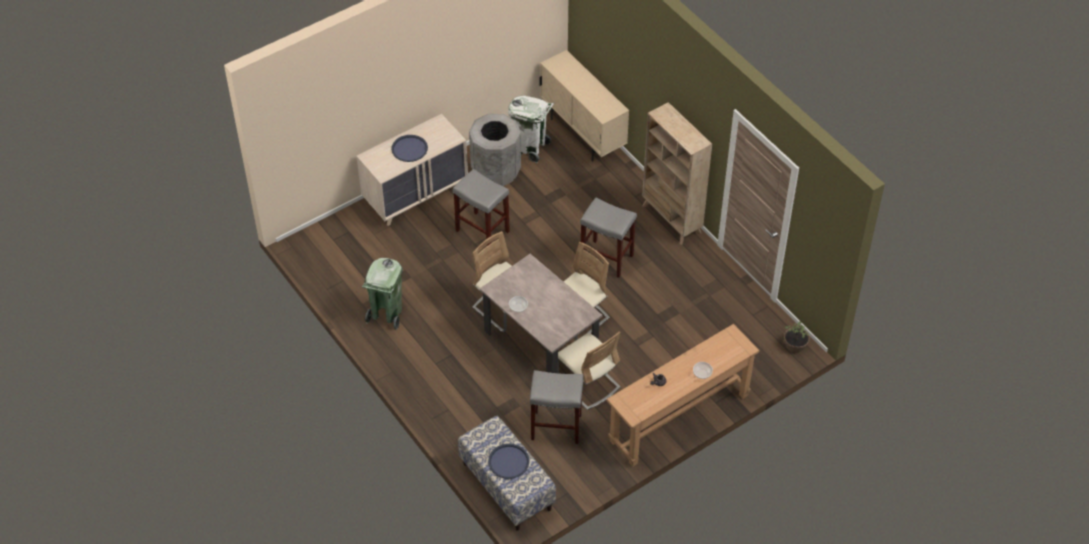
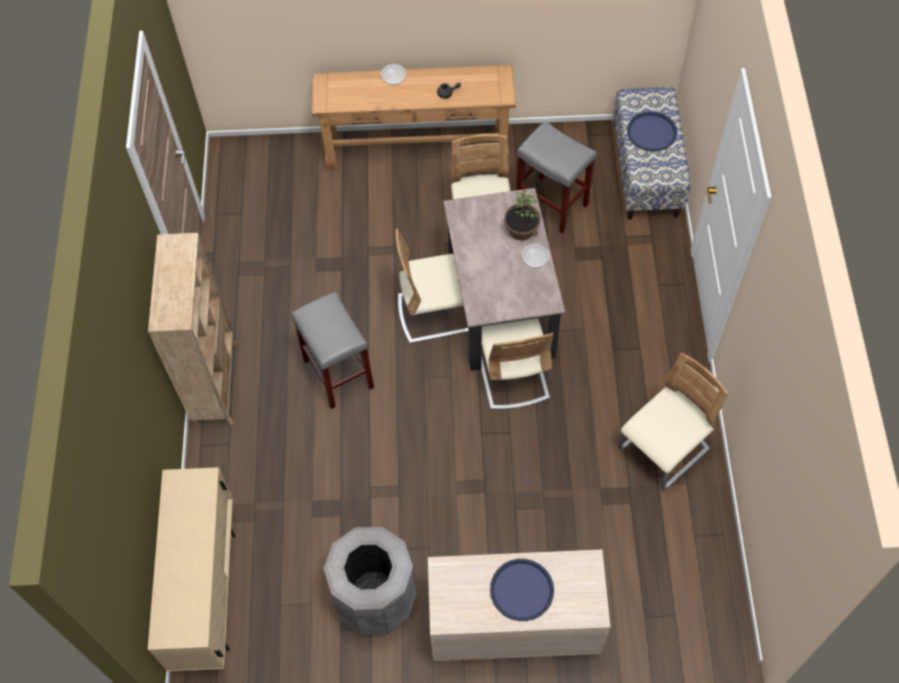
camera: 145 degrees left, 10 degrees up
(386, 314) = (663, 450): green trash can -> beige chair
(483, 231) = (460, 506): grey stool -> none
(530, 148) = (297, 613): white trash can -> none
(795, 345) = (231, 158): potted plant -> potted plant (521, 230)

